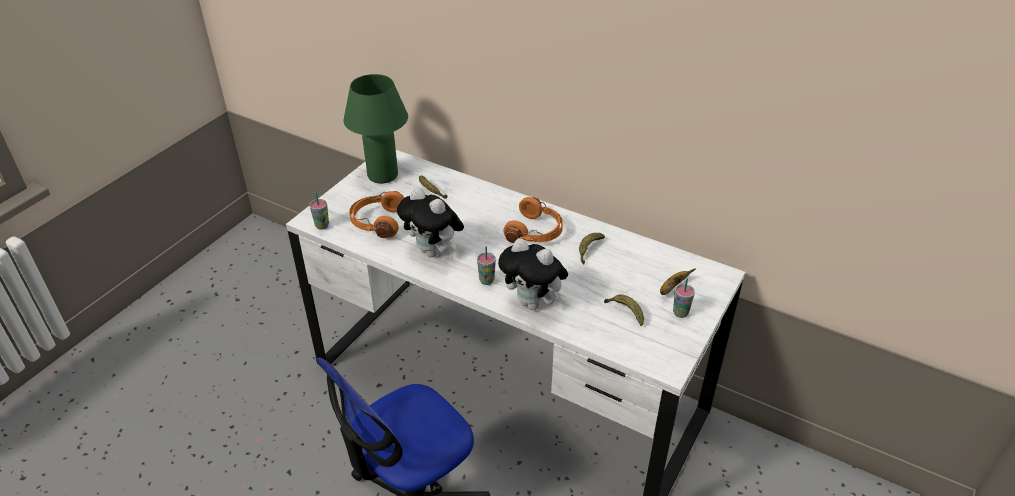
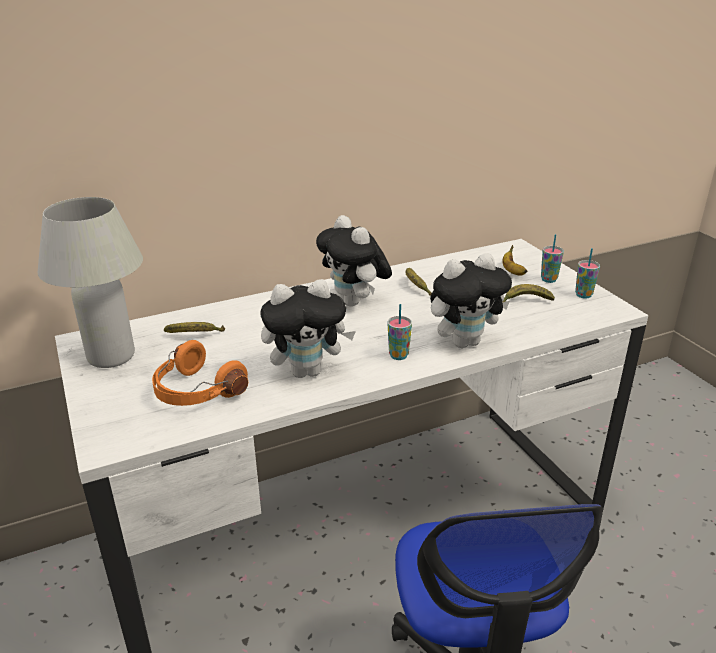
camera: 55 degrees left, 10 degrees down
(322, 226) = (136, 439): cup -> cup (583, 295)
(382, 175) = (111, 356): green table lamp -> white table lamp
(535, 232) = (355, 302): orange headphones -> plush toy

